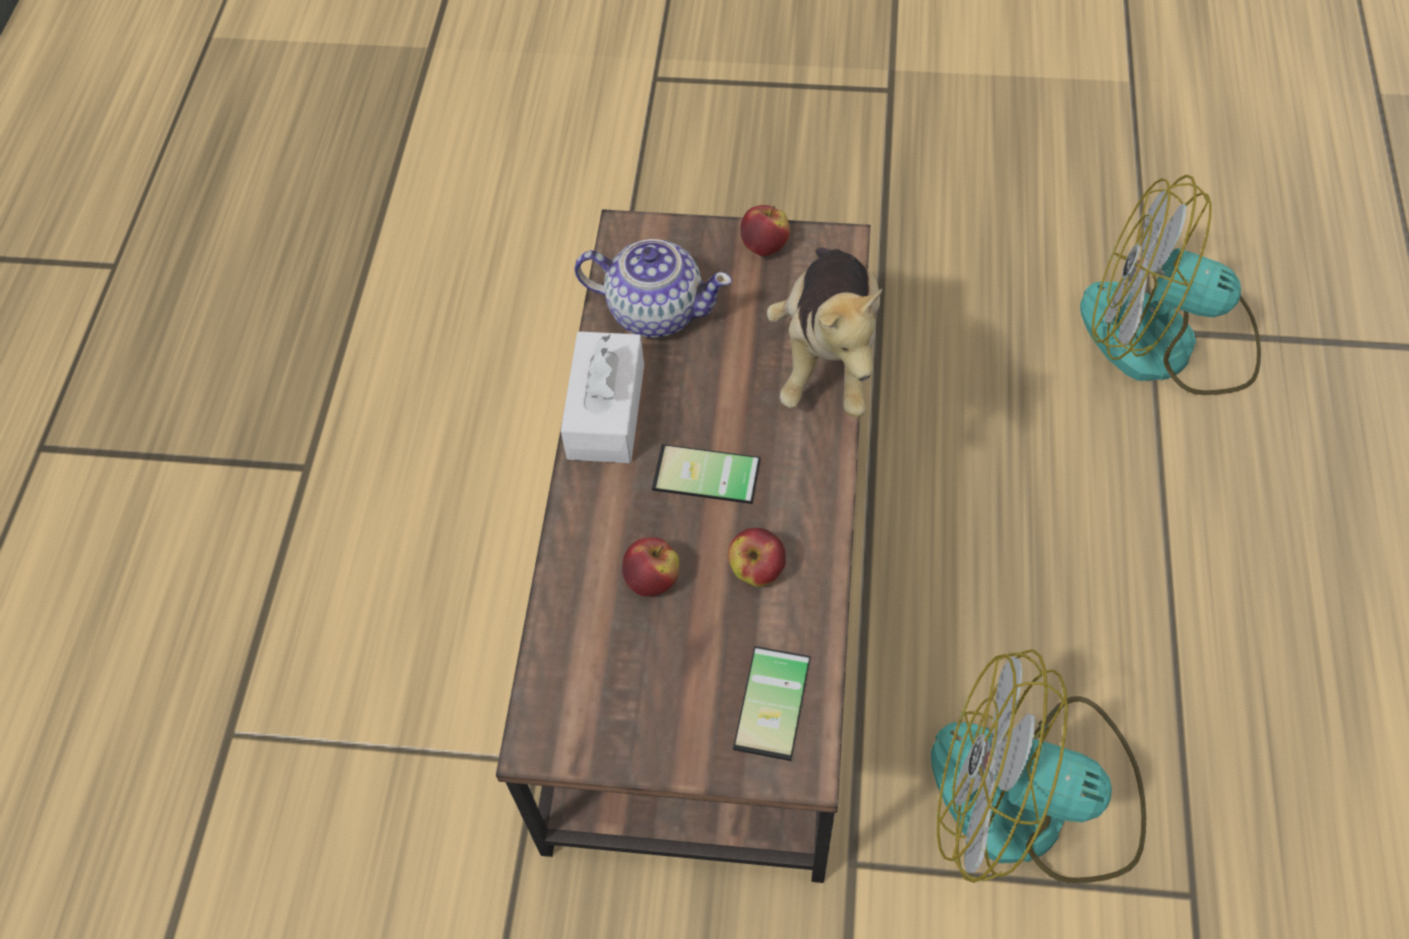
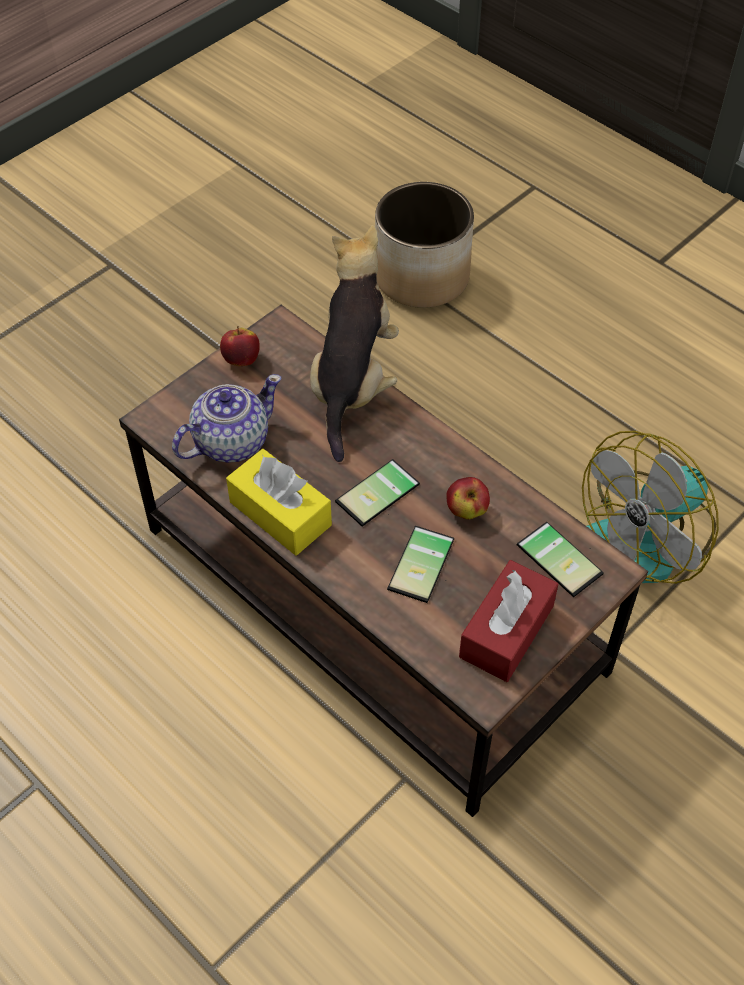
camera: 55 degrees left, 5 degrees down
(606, 411) = (280, 513): white tissue box -> yellow tissue box
(633, 711) = (506, 631): none -> red tissue box
(652, 579) = (425, 565): apple -> phone
(828, 355) = (353, 383): plush toy -> plush toy turned 120 degrees counterclockwise
(1165, 340) = (422, 278): fan -> planter

